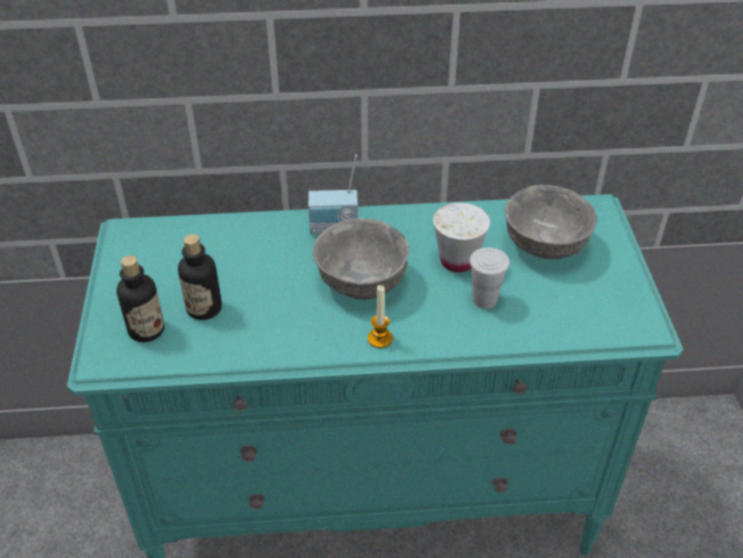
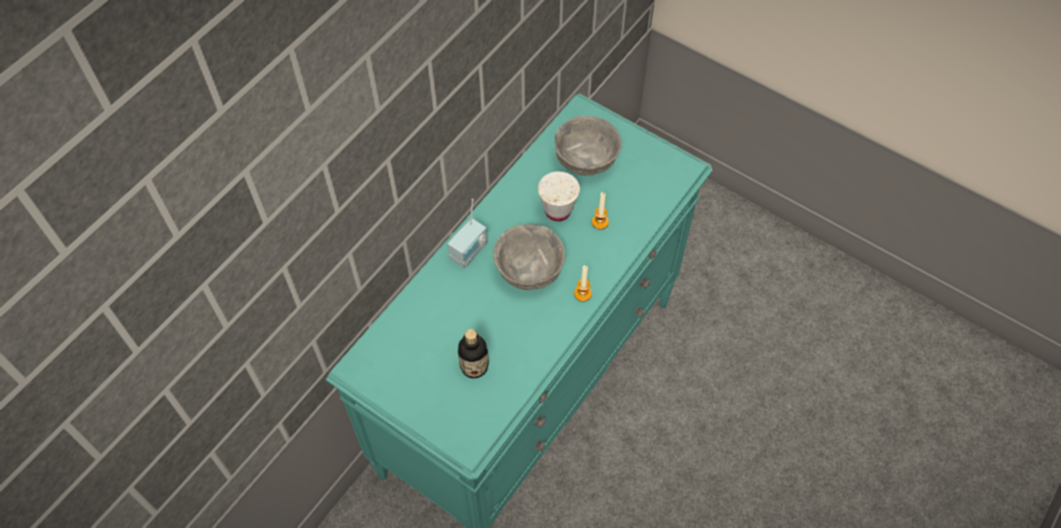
camera: 50 degrees left, 15 degrees up
(146, 330) = (464, 409): bottle -> none
(484, 299) = (600, 222): white cup -> candle

